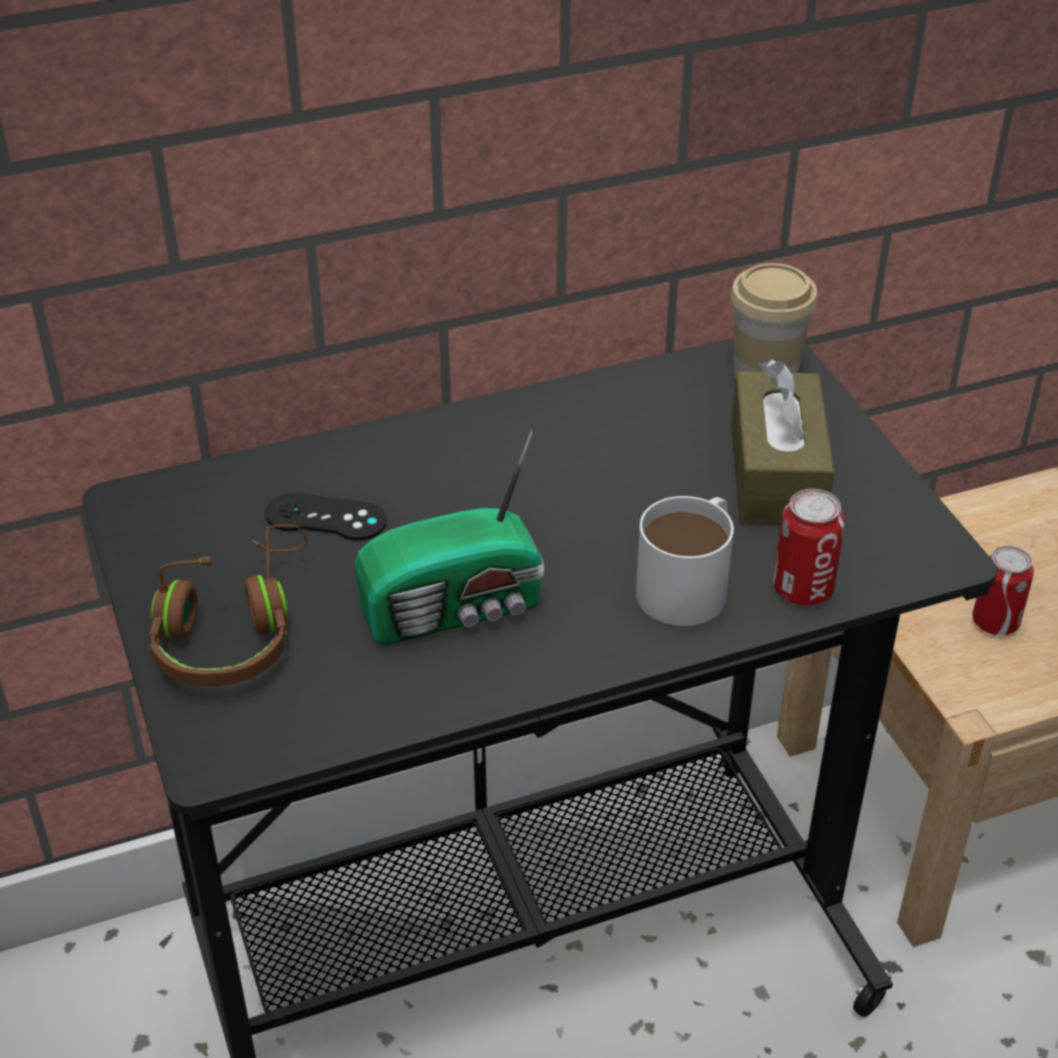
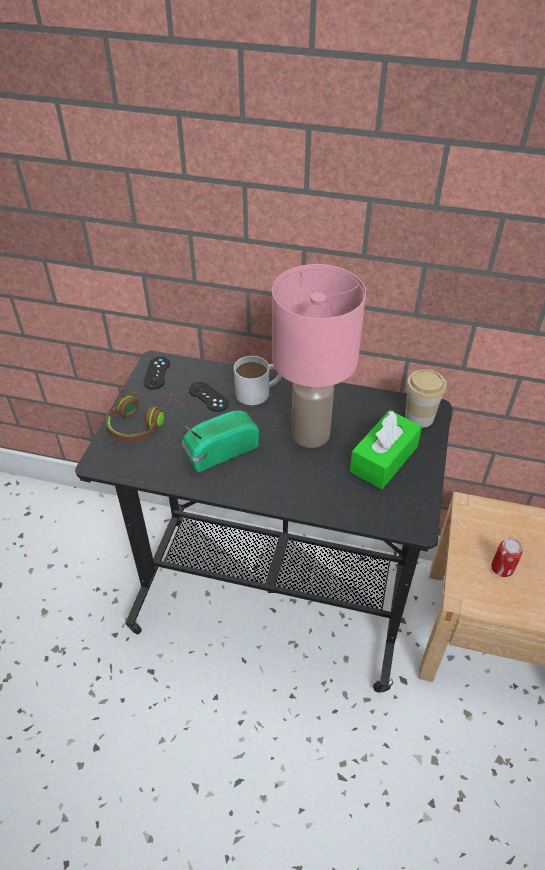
camera: 35 degrees right, 5 degrees up
(159, 522) = (156, 373): none -> black game controller
(457, 609) = (219, 452): radio -> radio turned 135 degrees clockwise
(602, 495) = (310, 435): none -> pink table lamp
(690, 582) = (308, 484): white mug -> white mug (259, 391)
(776, 474) = (384, 459): brown tissue box -> green tissue box
(803, 589) = (347, 509): can -> none

